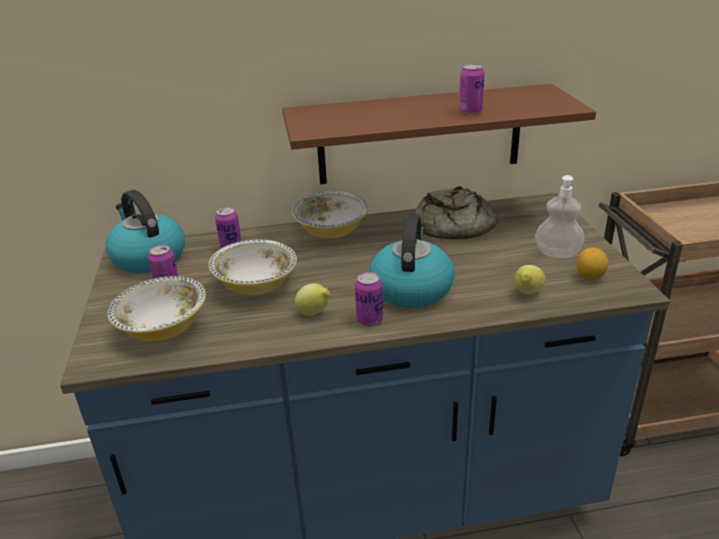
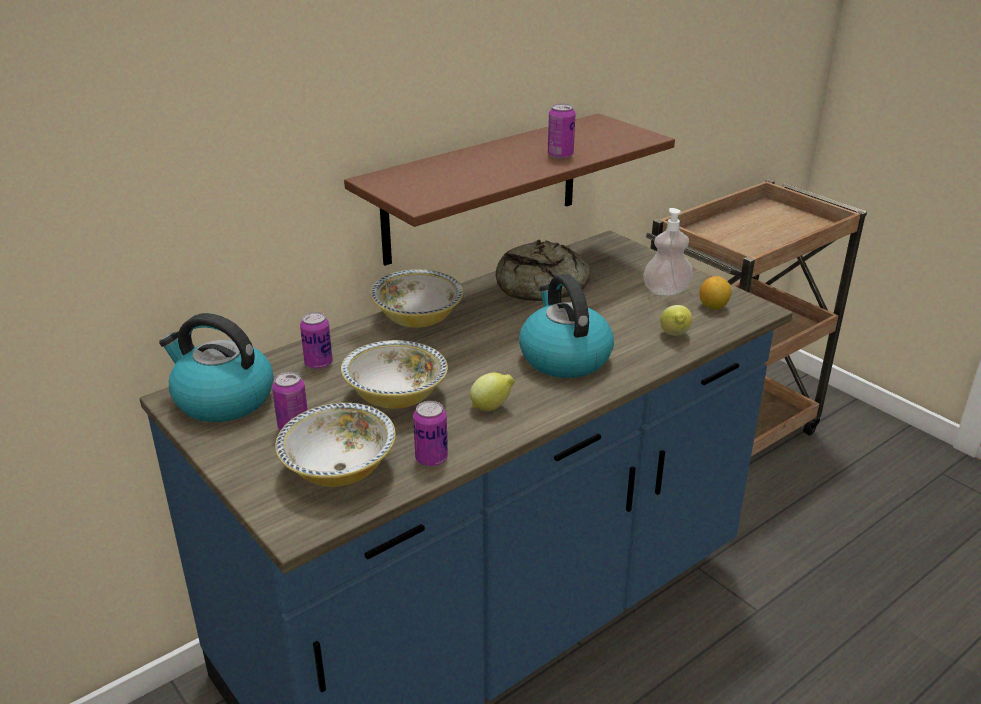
camera: 30 degrees left, 0 degrees up
(369, 320) = (555, 398): can -> can (431, 459)

